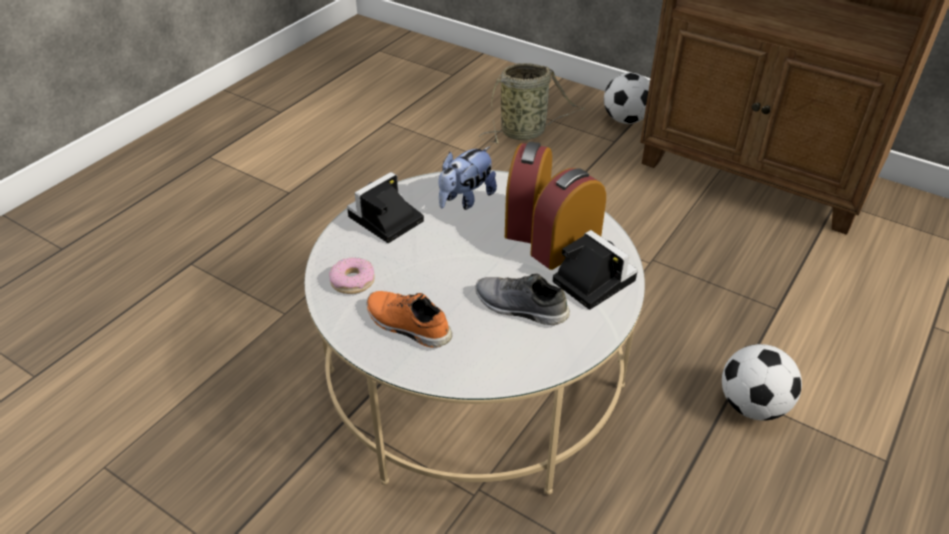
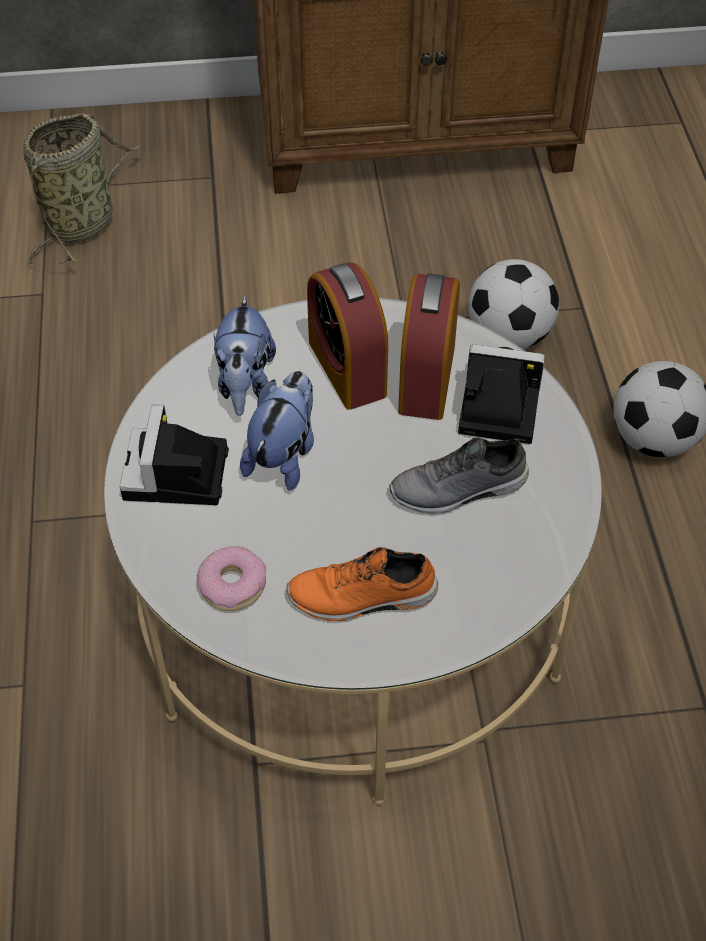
camera: 40 degrees left, 10 degrees up
(447, 240) = (284, 455): none -> plush toy
(626, 120) = (197, 136): football -> football (509, 336)

